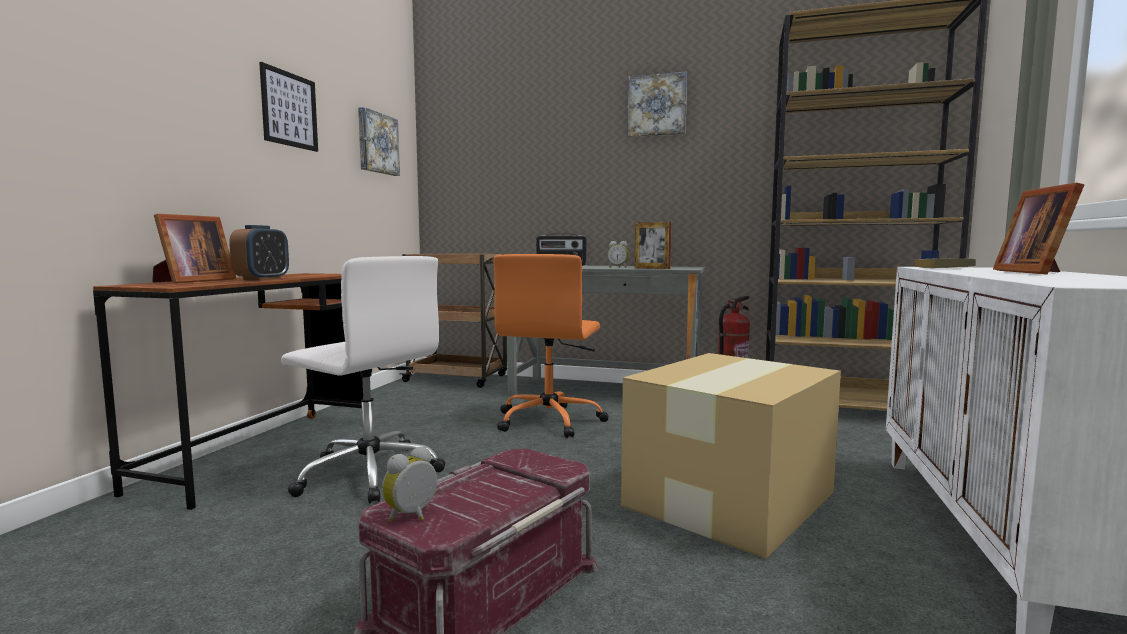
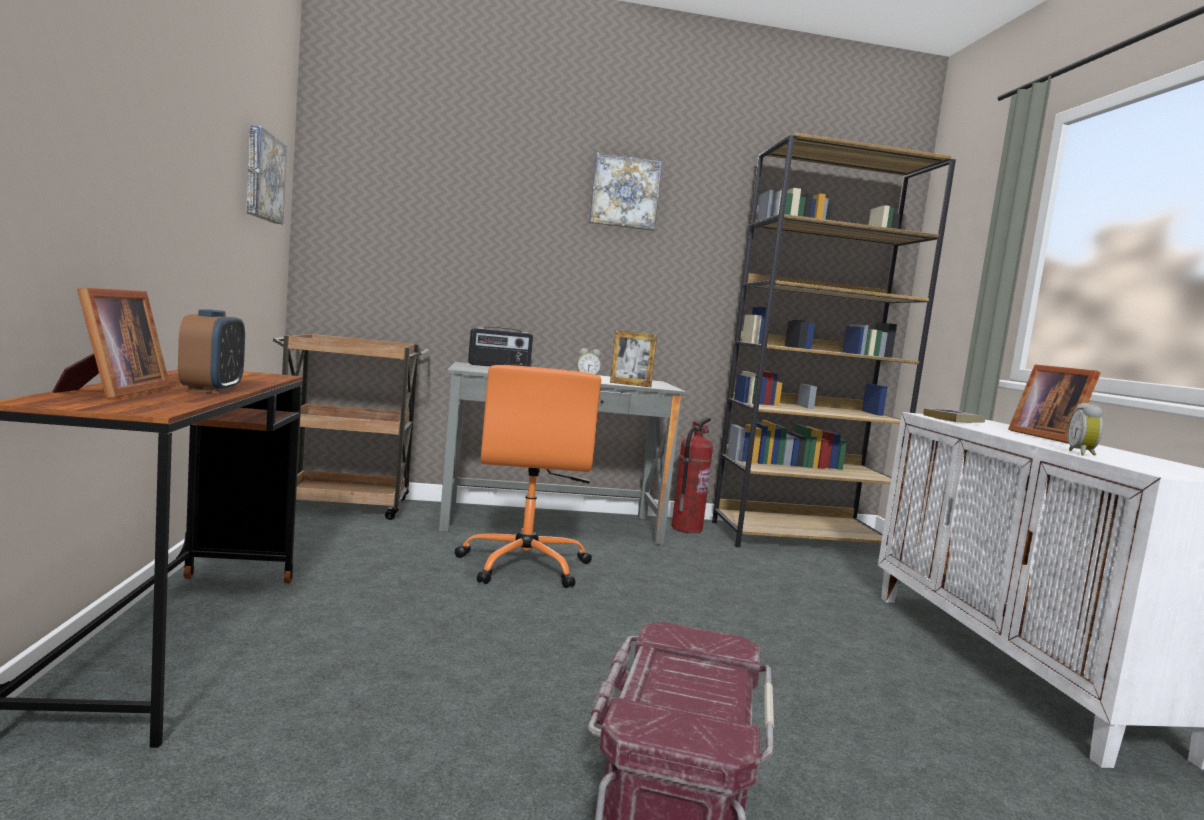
camera: 25 degrees left, 0 degrees up
(289, 109) = (188, 122): picture -> none
(368, 473) = (372, 659): white office chair -> none
(413, 516) = (672, 726): alarm clock -> alarm clock (1083, 454)
(732, 498) = (791, 649): cardboard box -> none

